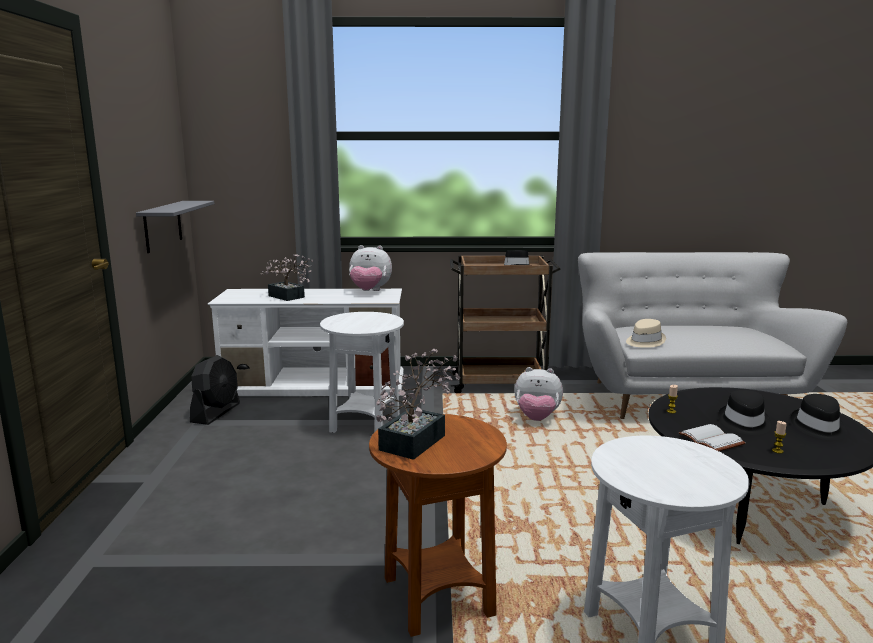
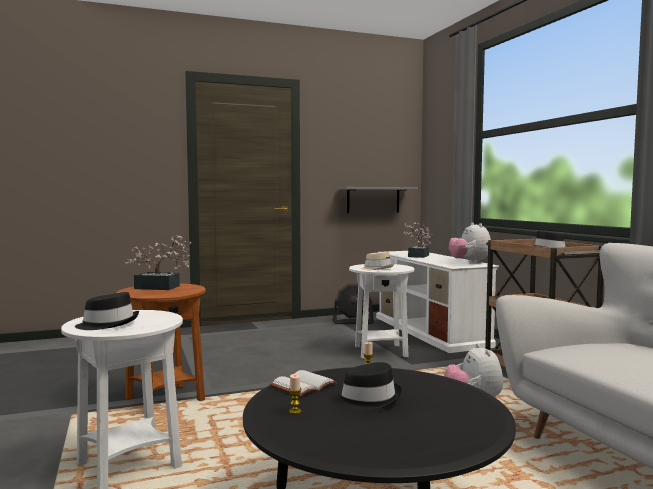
camera: 70 degrees right, 10 degrees down
(644, 341) = (578, 350): beige hat -> beige hat (377, 269)
(818, 427) = (393, 436): black hat -> black hat (108, 324)

